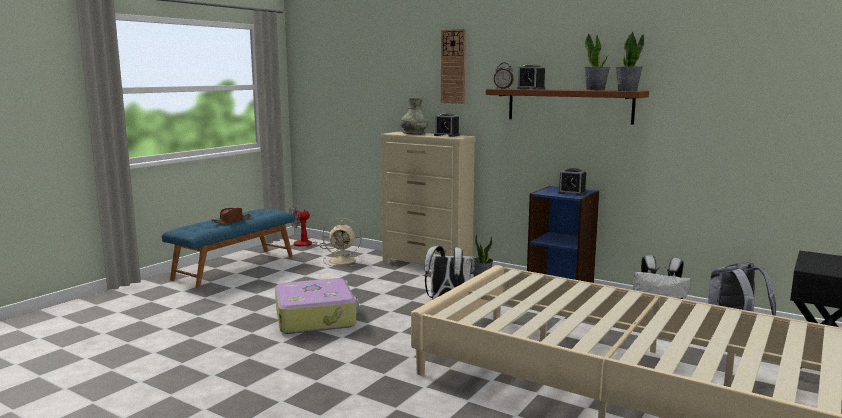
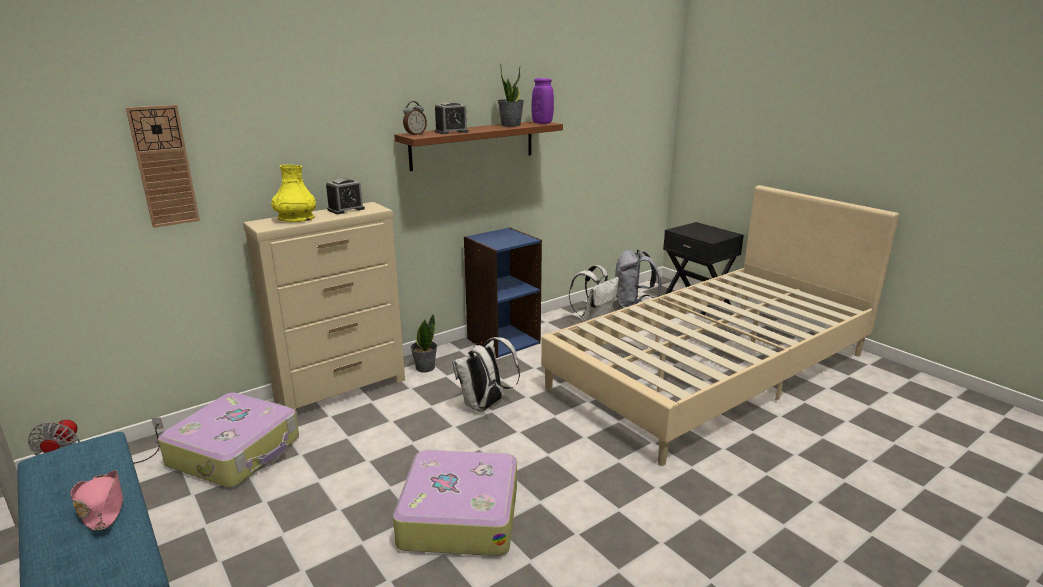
camera: 70 degrees left, 10 degrees up
(232, 221) = (102, 507): brown hat -> pink hat
(343, 261) = (236, 451): beige fan -> suitcase
(413, 133) = (296, 219): grey vase -> yellow vase
(453, 66) = (322, 110): wall clock -> wall clock (164, 166)
(572, 193) = (512, 237): alarm clock -> none
(627, 90) = (542, 123): potted plant -> purple vase

